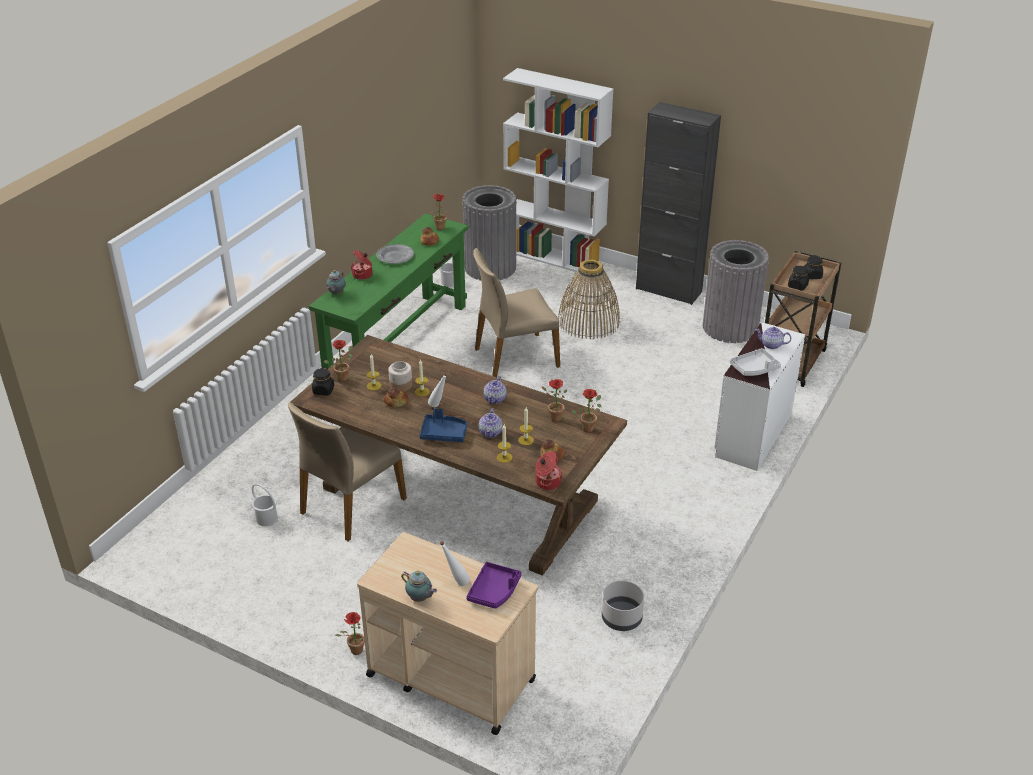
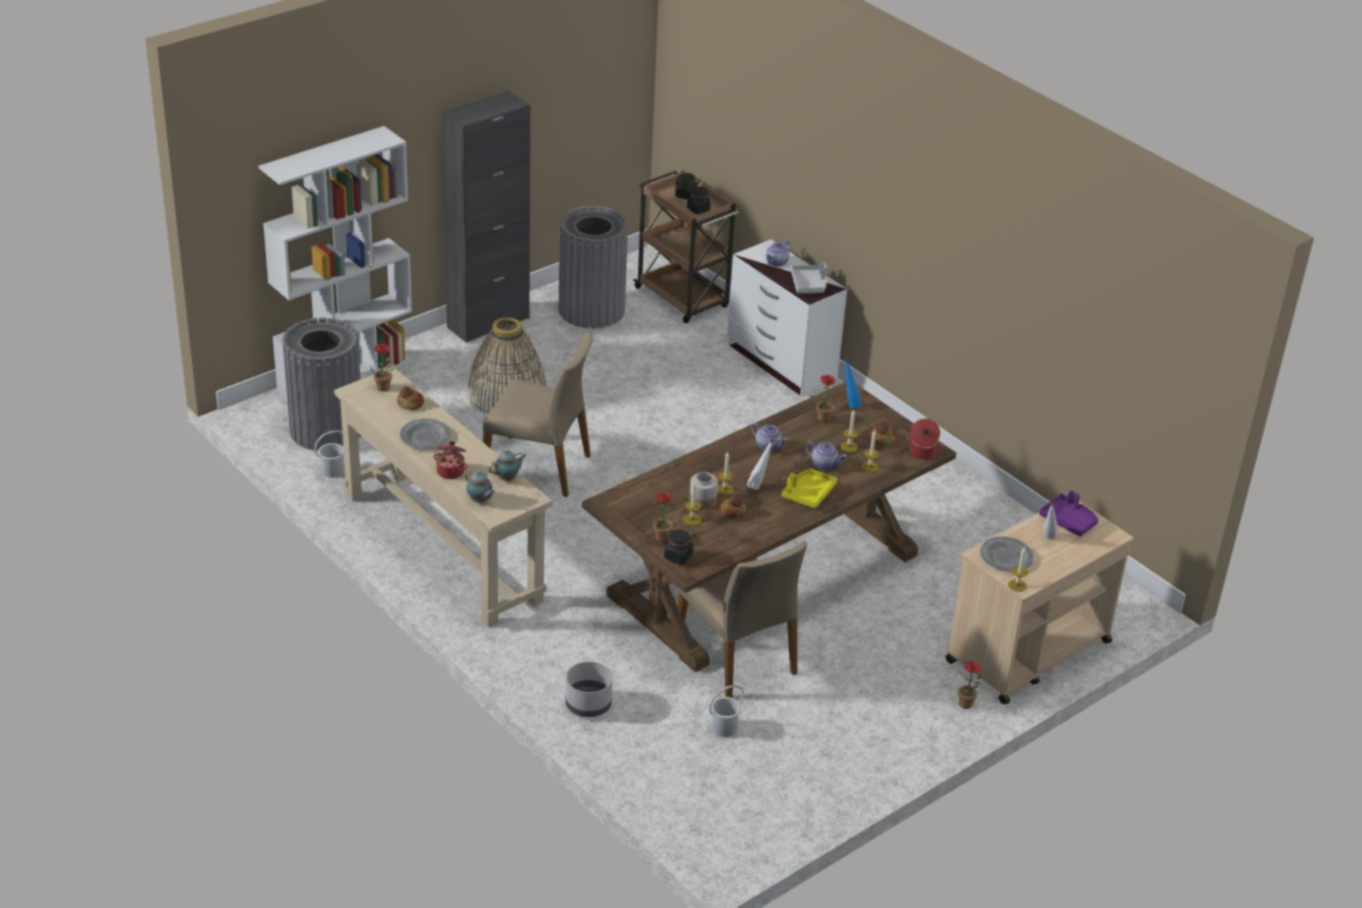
camera: 70 degrees left, 0 degrees up
(374, 575) = (1017, 585): none -> candle
(398, 344) = (442, 547): green console table -> beige console table
(413, 560) = (1006, 557): none -> grey plate
(420, 598) = (1061, 566): teapot -> teapot (508, 478)
(443, 433) = (808, 494): blue tray -> yellow tray
(515, 357) = (538, 467): beige chair -> beige chair turned 75 degrees counterclockwise
(588, 427) = (849, 404): potted plant -> blue bottle
(621, 619) = (997, 526): grey planter -> grey planter (588, 705)

